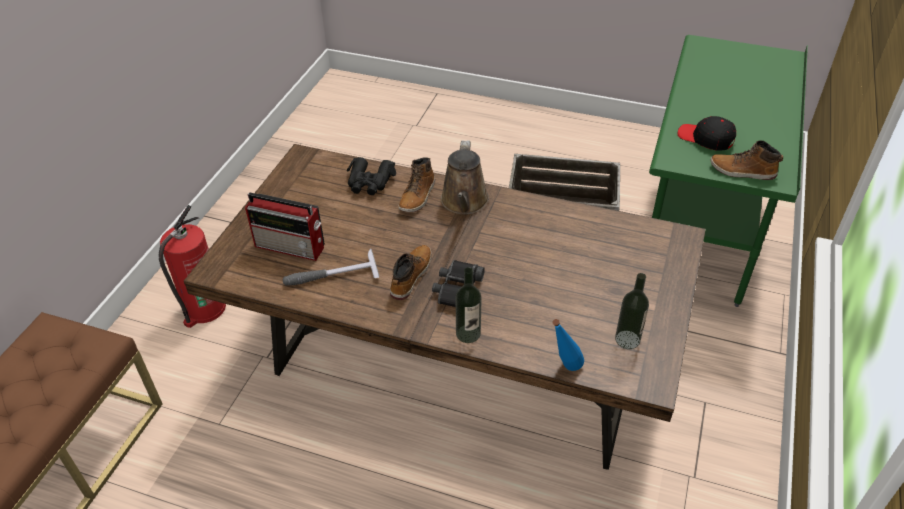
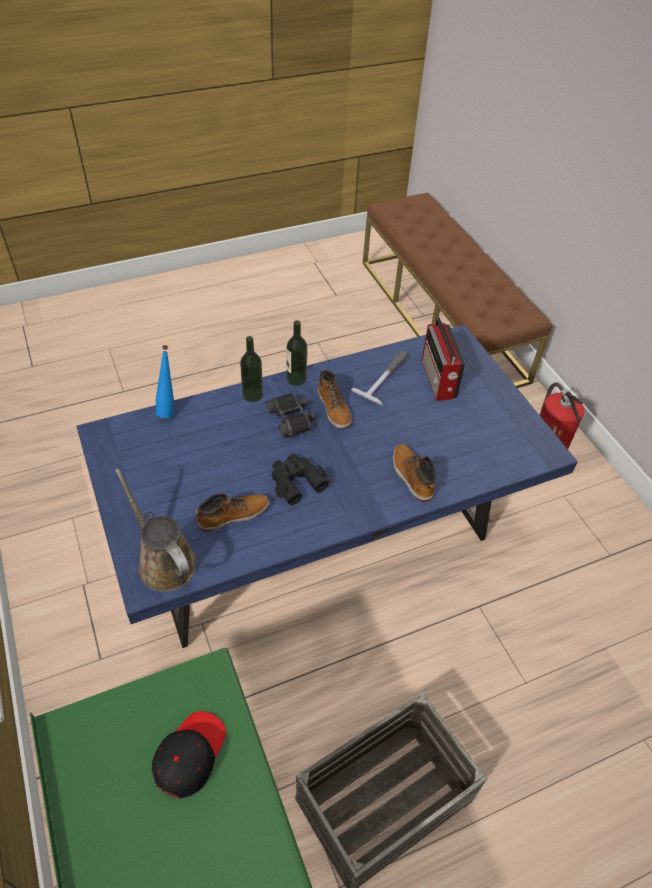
camera: 135 degrees right, 5 degrees up
(291, 247) = (438, 380): radio -> radio turned 75 degrees counterclockwise
(369, 182) = (465, 464): black binoculars -> black binoculars (296, 481)
(455, 371) = (319, 545): brown dining table -> blue dining table
(464, 202) = (368, 495): brown watering can -> brown watering can (164, 561)
(627, 339) = (137, 454): bottle -> bottle (296, 379)
(706, 138) = (189, 755): black cap -> black cap turned 60 degrees counterclockwise
(742, 171) = (115, 716): boot -> boot (233, 515)

